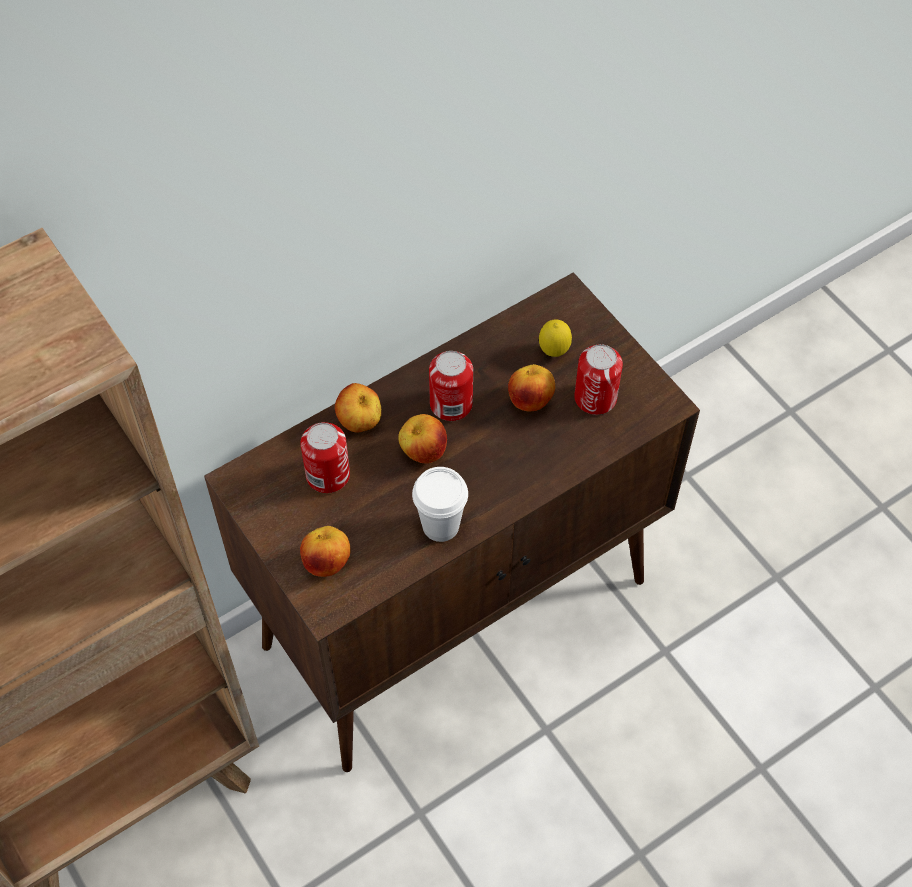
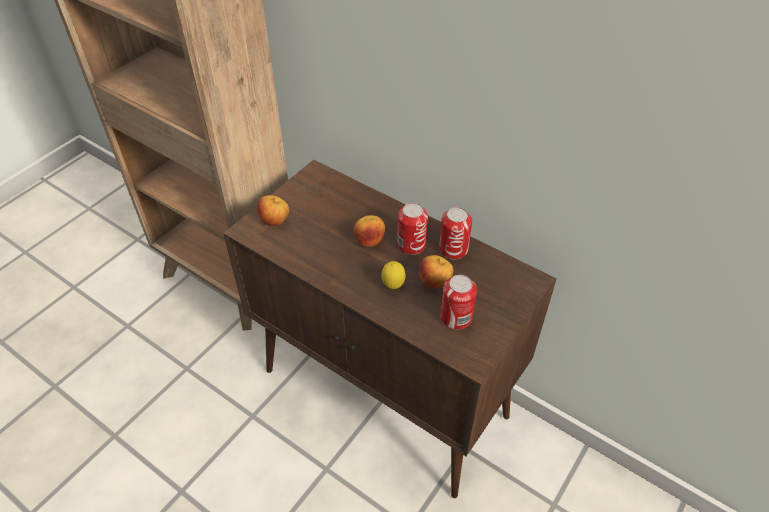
camera: 70 degrees right, 10 degrees down
(328, 475) = (334, 205): can -> can (453, 249)
(360, 422) = (377, 208): apple -> none
(440, 525) = (319, 264): white cup -> none
(553, 352) = (481, 285): lemon -> lemon (393, 286)

